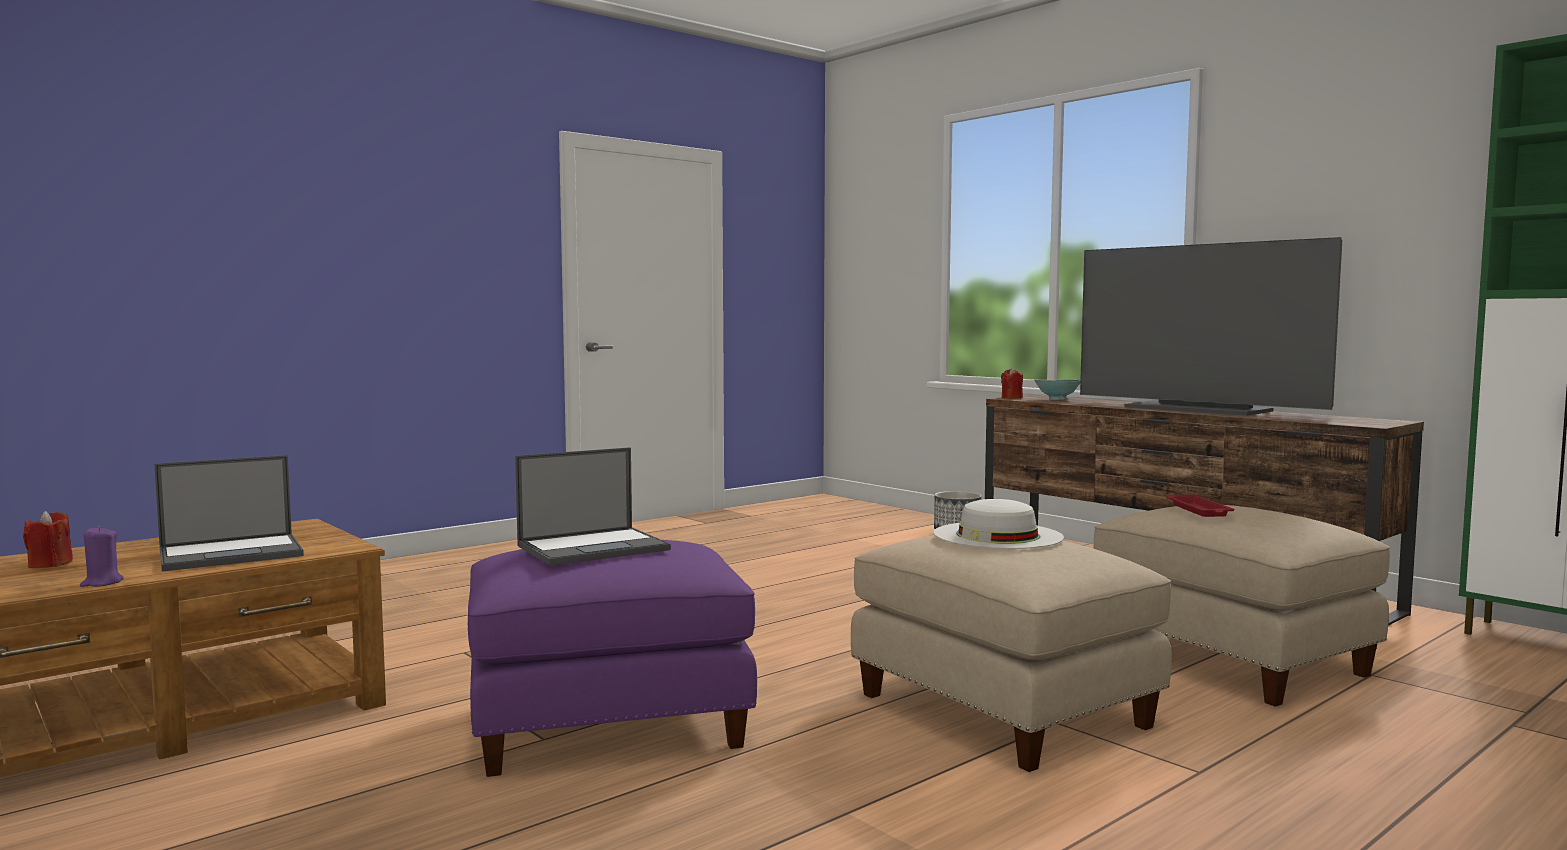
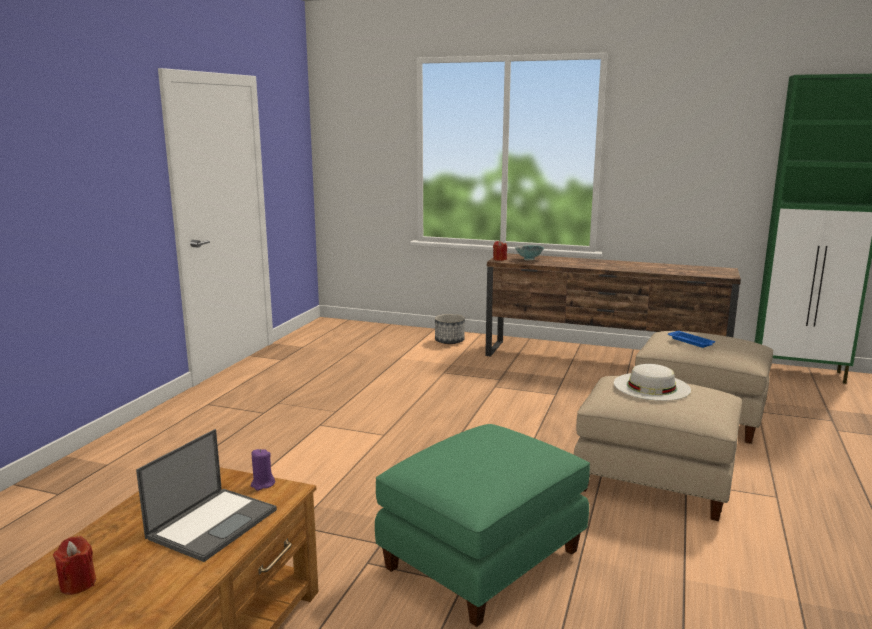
camera: 30 degrees left, 10 degrees up
(102, 583) = (185, 592): purple candle -> purple candle (262, 484)
(594, 547) = (477, 452): laptop -> none
(609, 724) = (482, 558): purple ottoman -> green ottoman
(1198, 409) = (621, 265): television -> none
(1199, 510) = (691, 342): red tray -> blue tray

